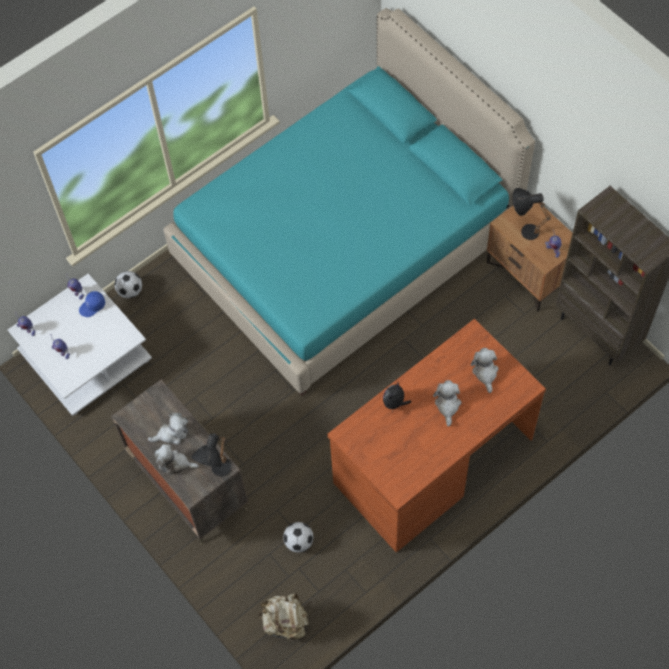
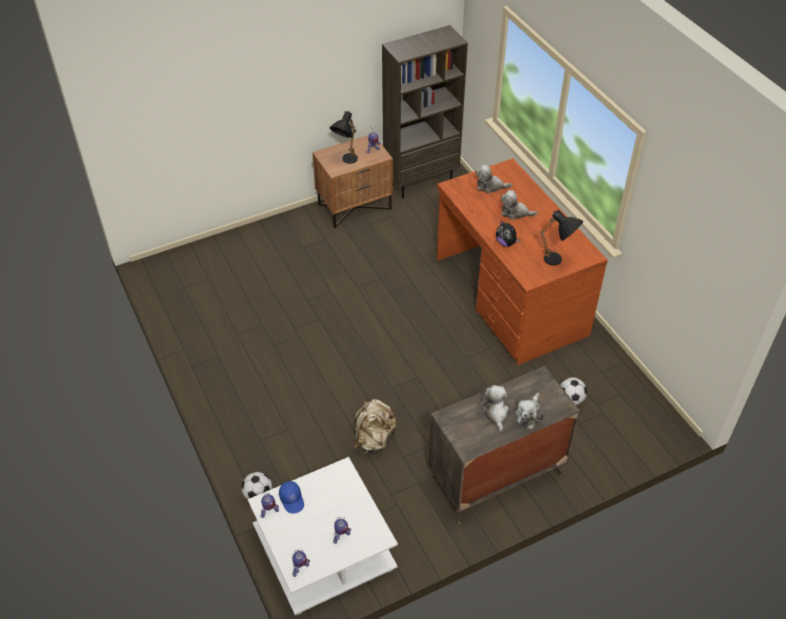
camera: 80 degrees left, 15 degrees down
(217, 473) = (545, 383): black table lamp -> black table lamp (558, 262)
(285, 622) = (647, 423): beige backpack -> beige backpack (374, 439)
(345, 245) = (278, 314): turquoise bed -> none

